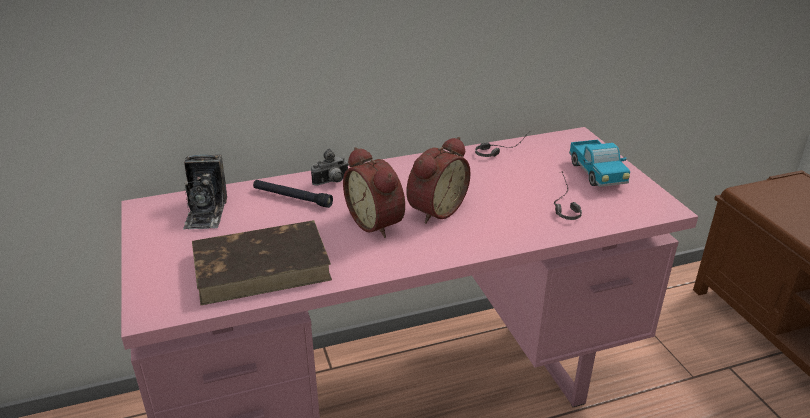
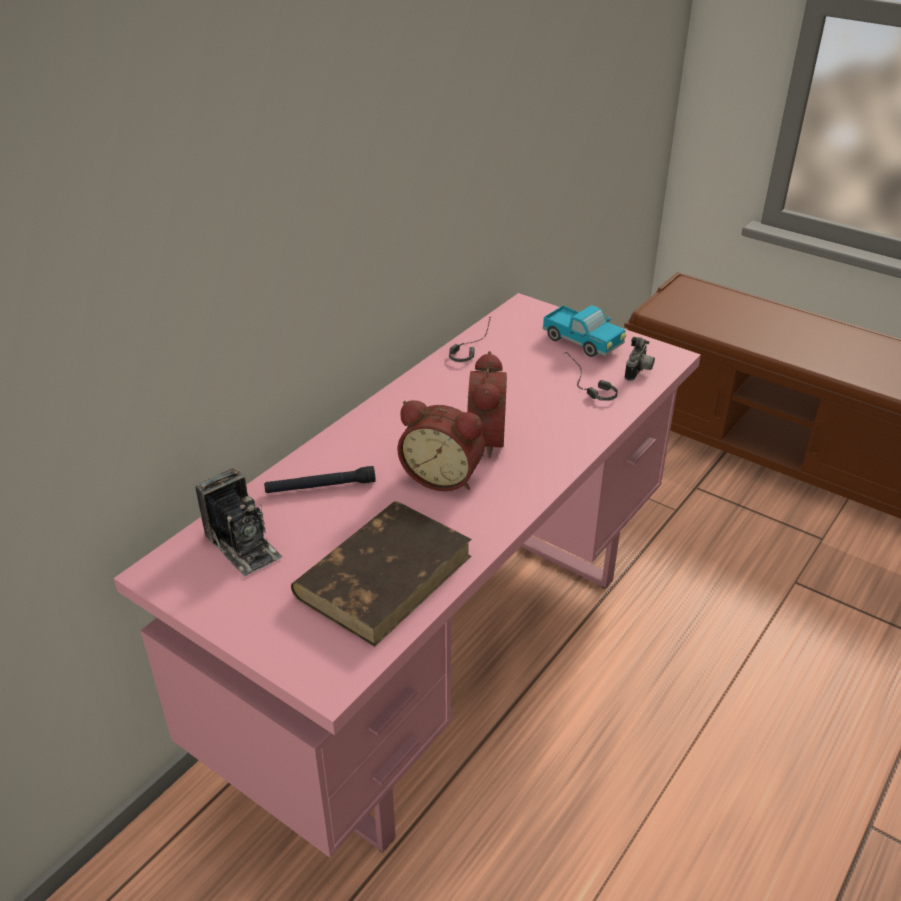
camera: 35 degrees left, 5 degrees up
(332, 182) = (342, 451): camera -> camera (639, 372)

